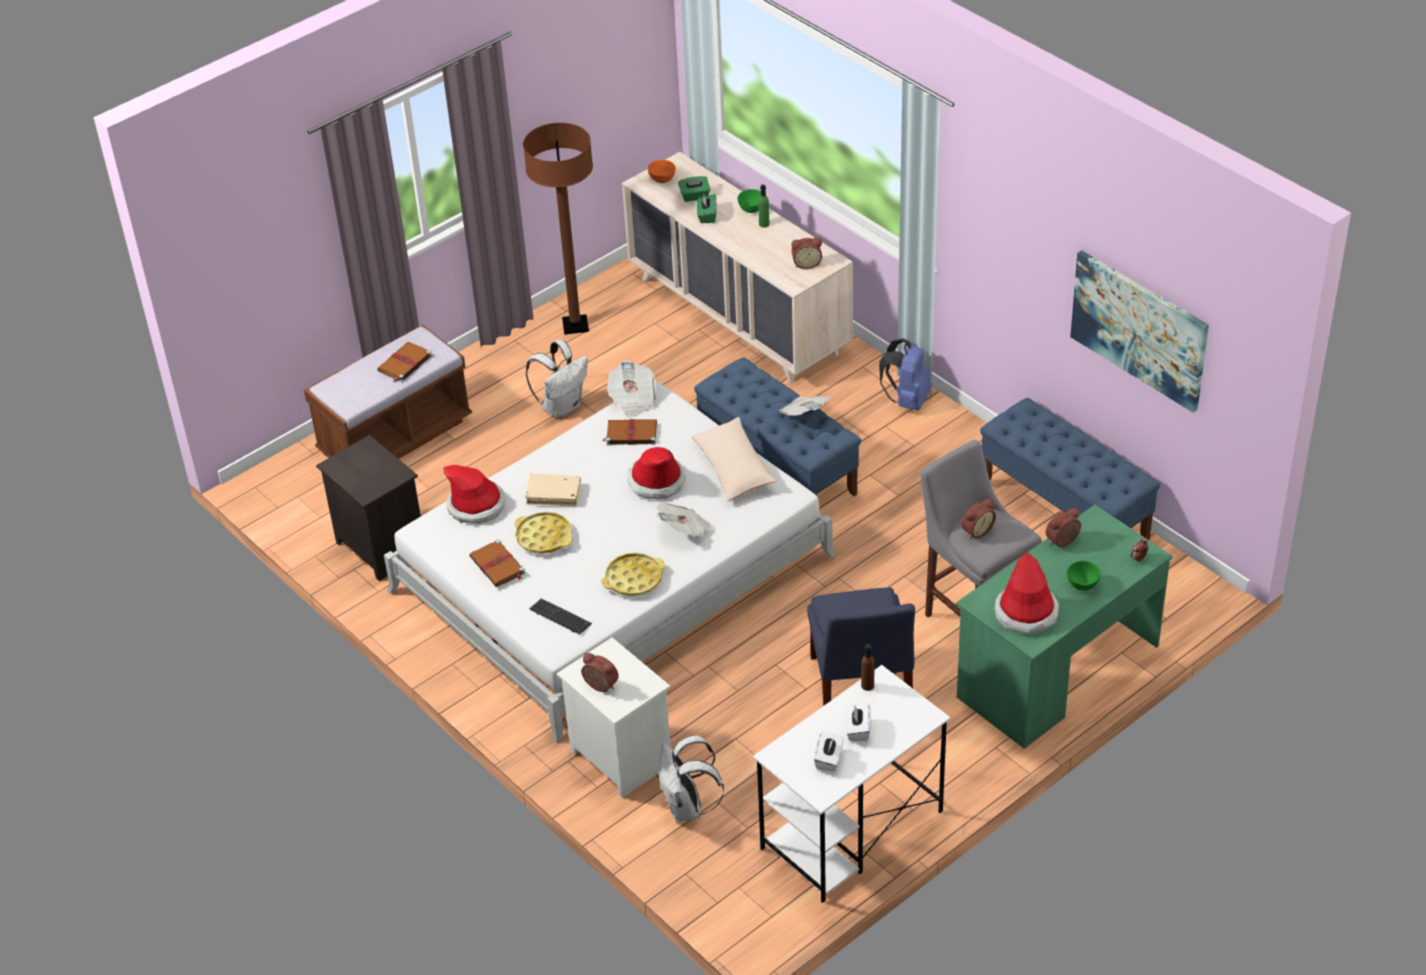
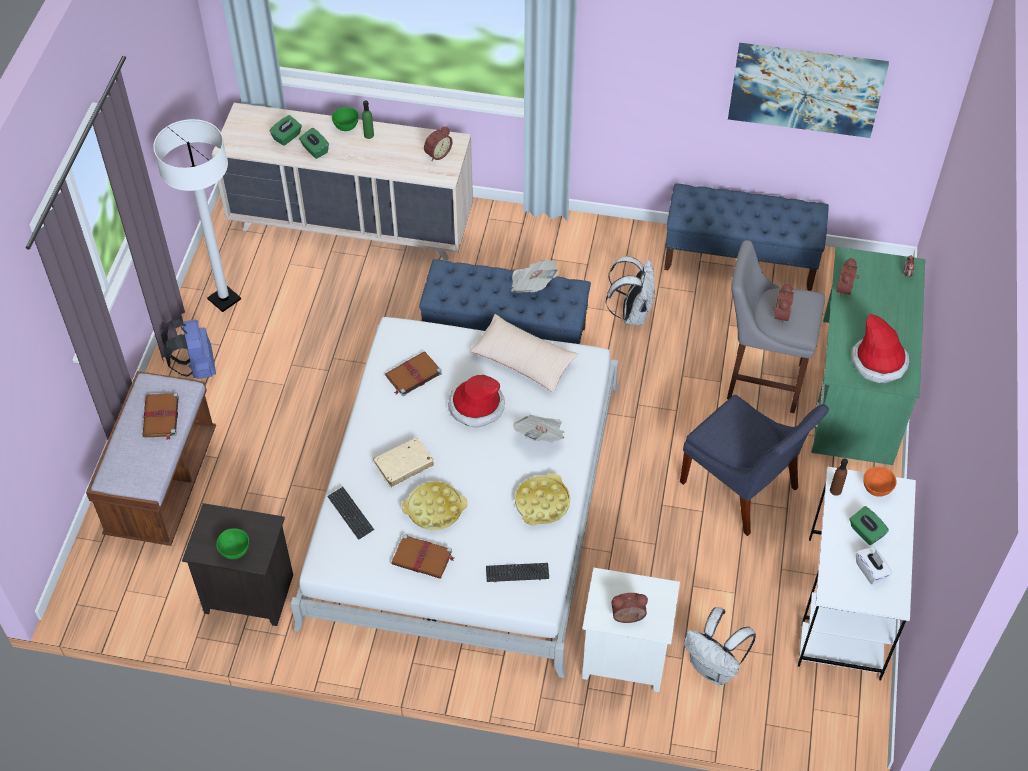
camera: 40 degrees left, 10 degrees up
(476, 505) = (350, 513): hat -> keyboard
(562, 406) = (282, 378): white backpack -> white backpack (632, 313)
(575, 325) = (224, 299): brown floor lamp -> white floor lamp
(632, 400) = (385, 344): newspaper -> none
(662, 179) = (244, 135): orange bowl -> orange bowl (876, 489)
(857, 730) = (866, 532): white tissue box -> green tissue box
(907, 400) = (547, 228): blue backpack -> blue backpack (196, 367)
(1082, 585) = (892, 317): green bowl -> green bowl (235, 551)

